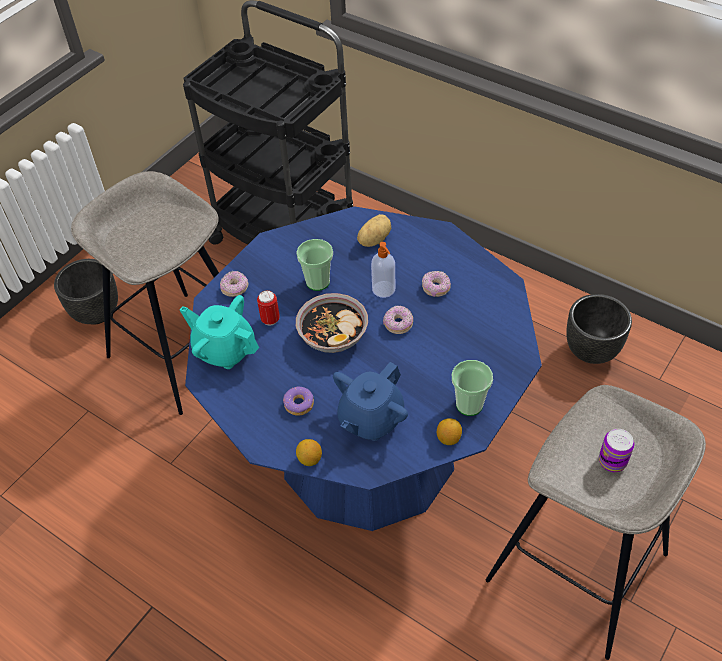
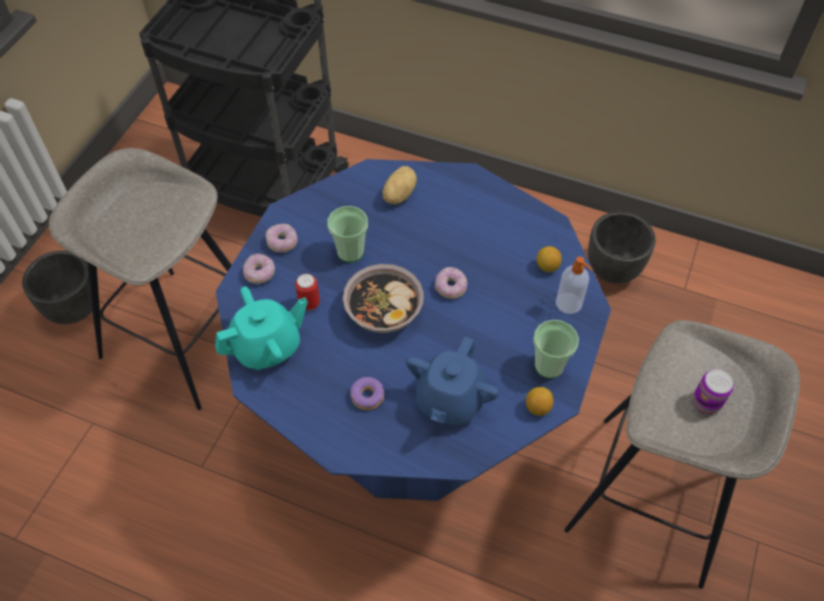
camera: 15 degrees left, 5 degrees up
(224, 350) = (267, 347): turquoise teapot -> turquoise teapot turned 135 degrees clockwise
(309, 459) = (396, 458): lemon -> lemon (547, 267)
(384, 290) = (425, 250): soap dispenser -> soap dispenser (569, 304)
(436, 288) = (479, 240): donut -> donut (282, 242)

